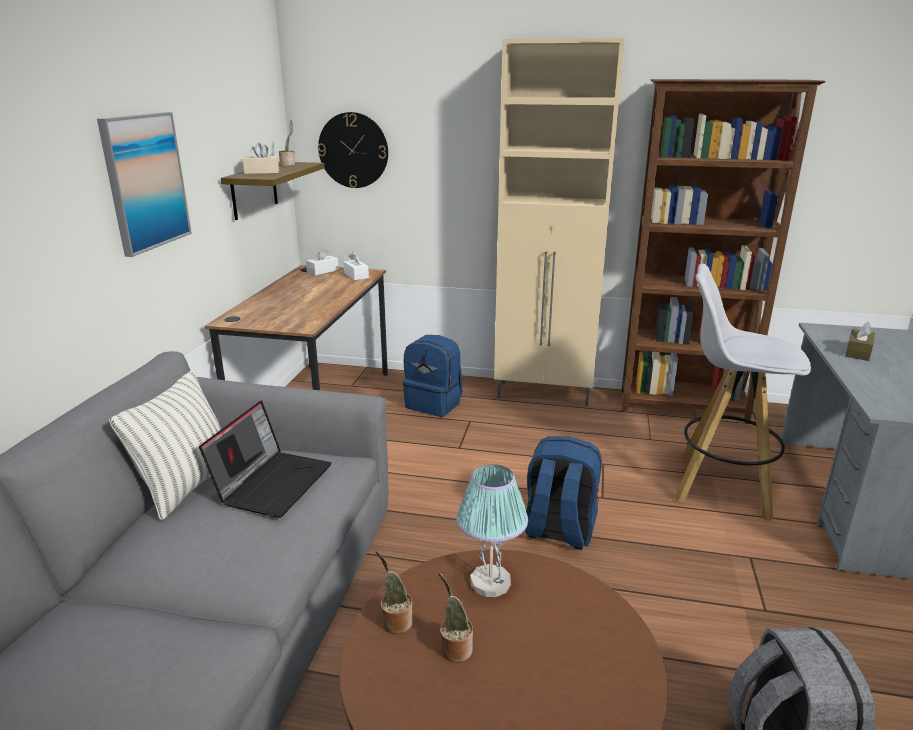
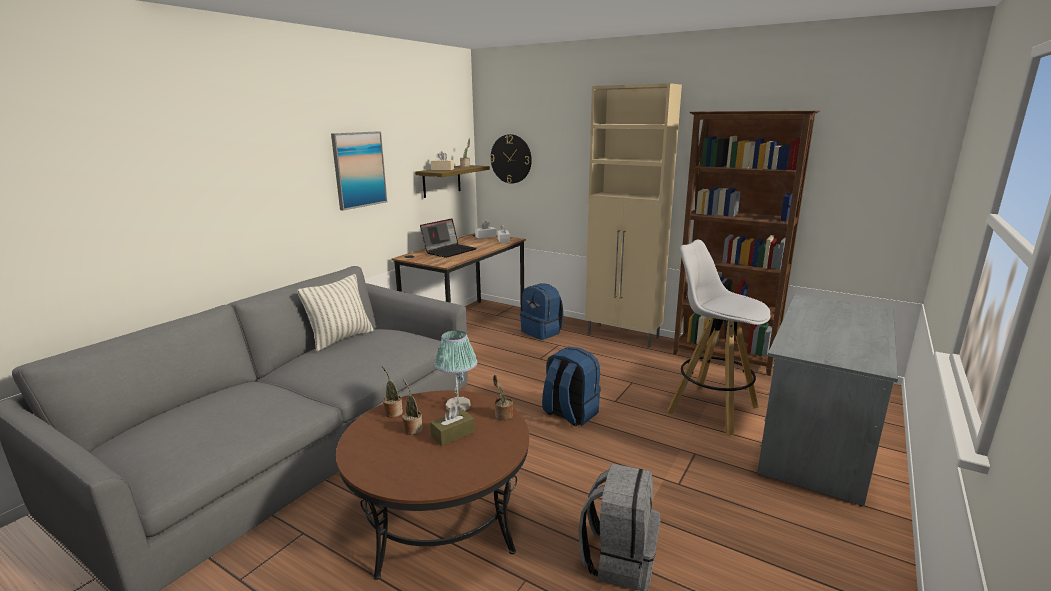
camera: 20 degrees right, 5 degrees down
(273, 482) = (383, 343): laptop -> laptop (449, 251)
(572, 586) = (503, 416): none -> potted plant
(858, 352) = (817, 316): brown tissue box -> brown tissue box (453, 434)

